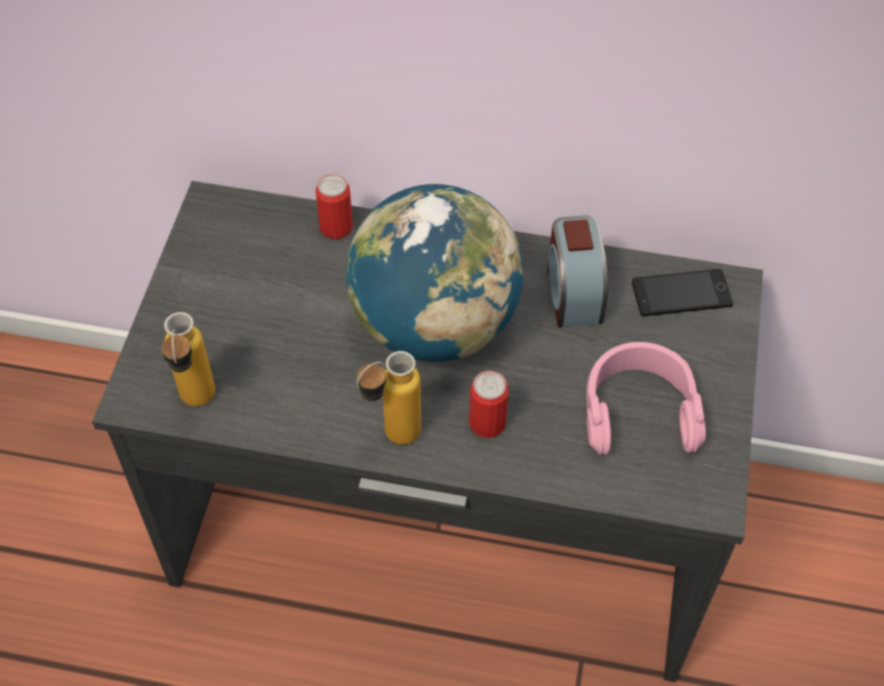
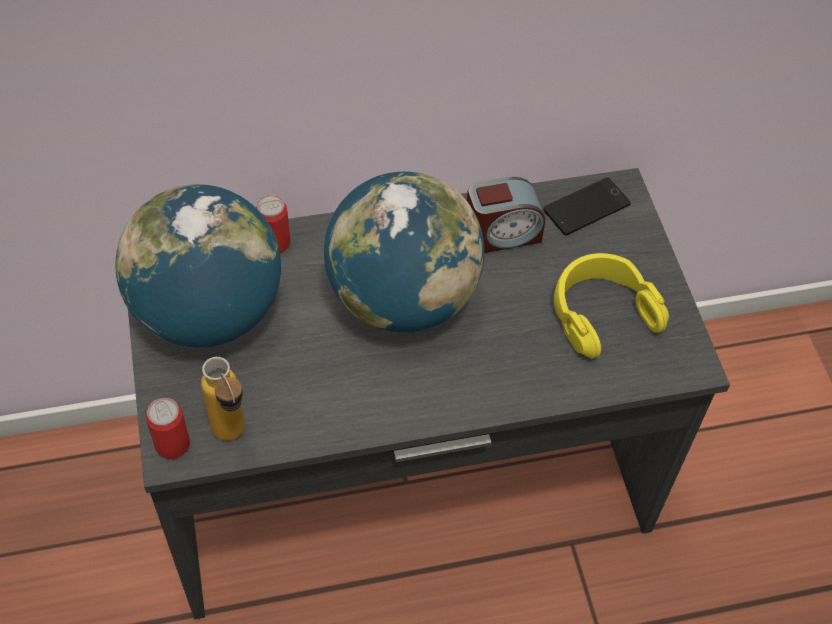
camera: 25 degrees left, 0 degrees up
(237, 275) = (208, 313): none -> globe
(390, 439) = (415, 407): bottle -> none
(487, 423) = (488, 365): can -> can (172, 444)
(573, 292) = (501, 234): alarm clock -> alarm clock turned 75 degrees counterclockwise
(639, 410) = (601, 312): pink headphones -> yellow headphones

